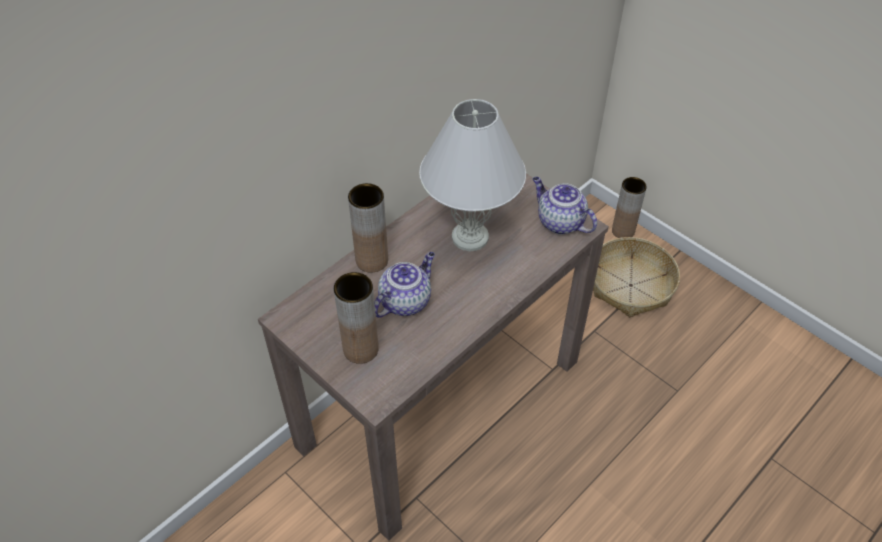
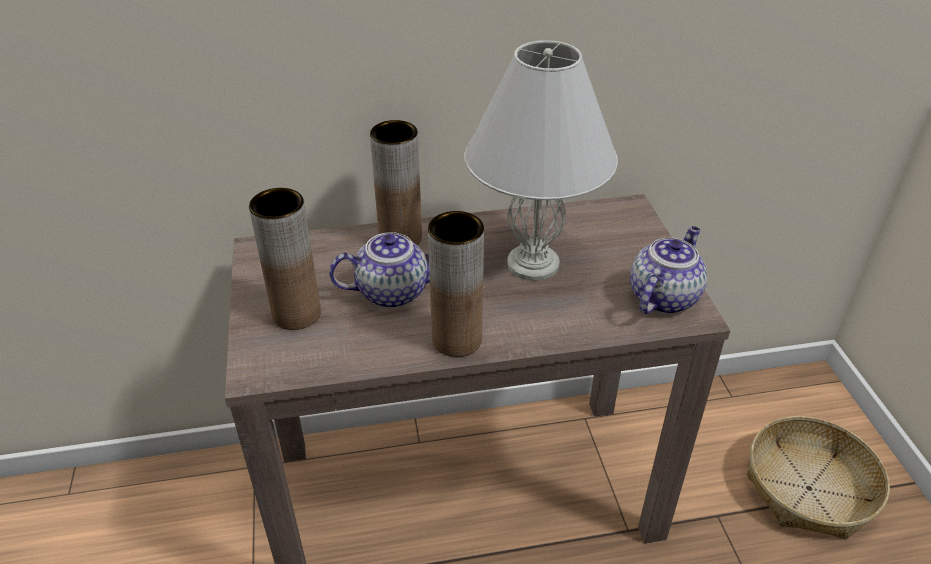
camera: 35 degrees right, 10 degrees down
(559, 222) = (663, 296): teapot -> teapot turned 45 degrees clockwise
(623, 231) = (842, 421): brown vase -> brown vase (457, 339)

